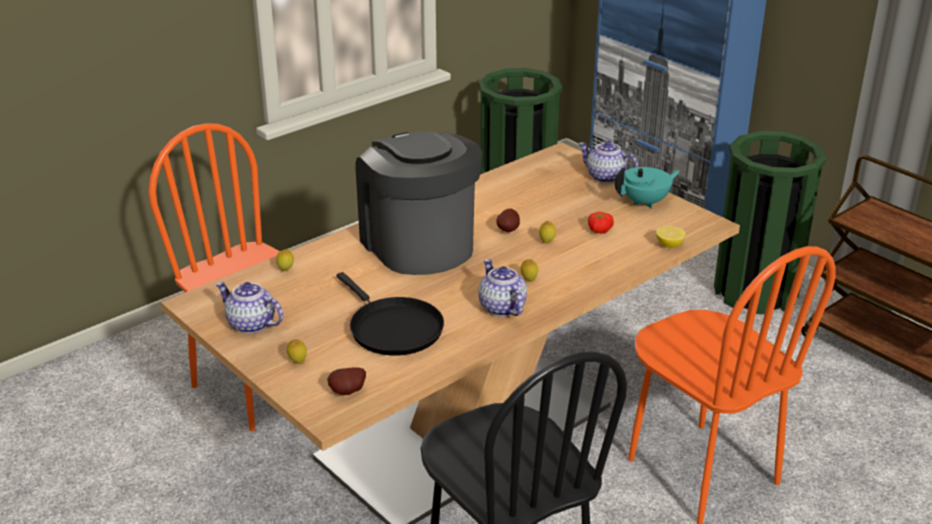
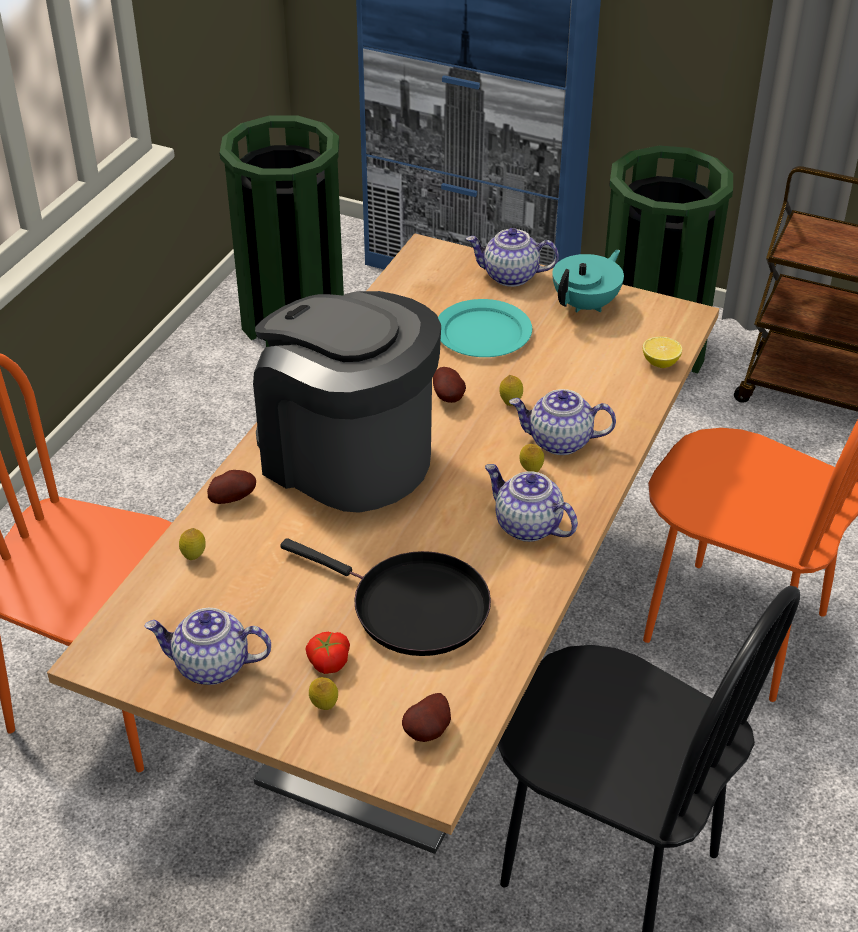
camera: 25 degrees left, 10 degrees up
(332, 248) = (232, 498): none -> potato
(560, 202) = (482, 333): none -> turquoise plate
(561, 270) = (559, 442): none -> teapot
(599, 230) = (561, 364): tomato -> tomato (327, 661)

